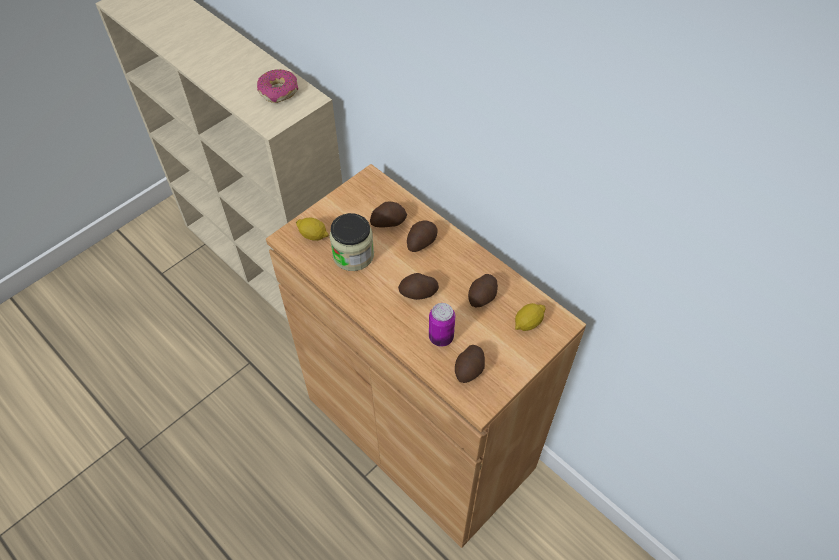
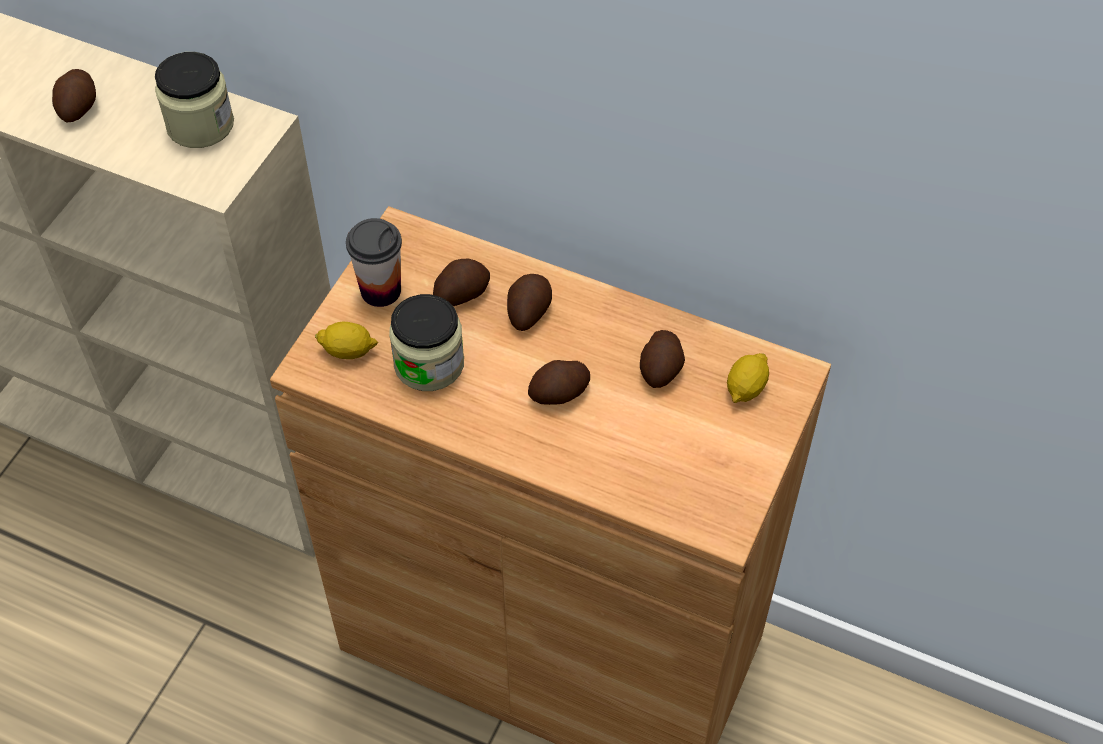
camera: 20 degrees left, 0 degrees up
(279, 91) = (200, 125): donut -> jar
(345, 208) = (380, 291): none -> cup
(441, 337) = (625, 450): can -> none
(470, 369) = (689, 484): potato -> potato (79, 107)

